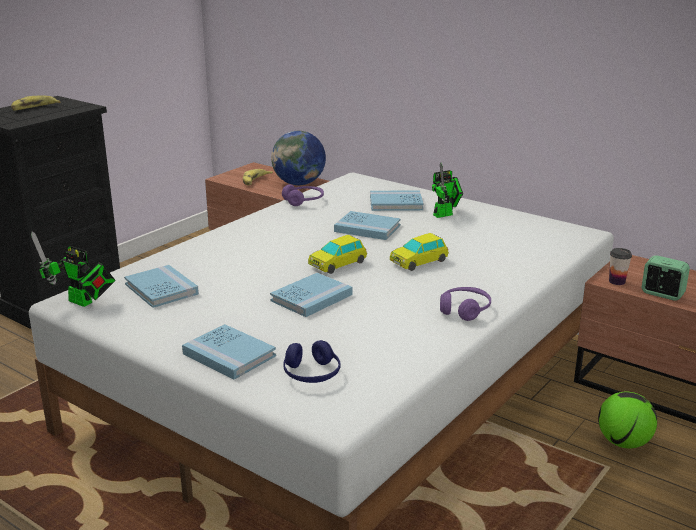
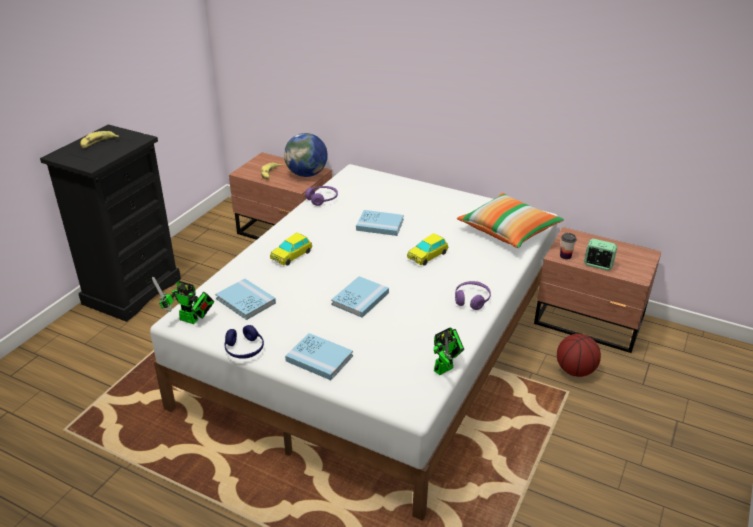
camera: 10 degrees left, 10 degrees up
(311, 374) = (383, 369): blue headphones -> blue headphones (244, 349)
(337, 264) = (369, 264): toy car -> toy car (291, 256)
(396, 203) = (393, 196): blue book -> none
(445, 214) = (434, 205): toy robot -> toy robot (446, 367)
(539, 244) = (508, 231): none -> pillow
(624, 443) = (575, 370): football -> basketball

